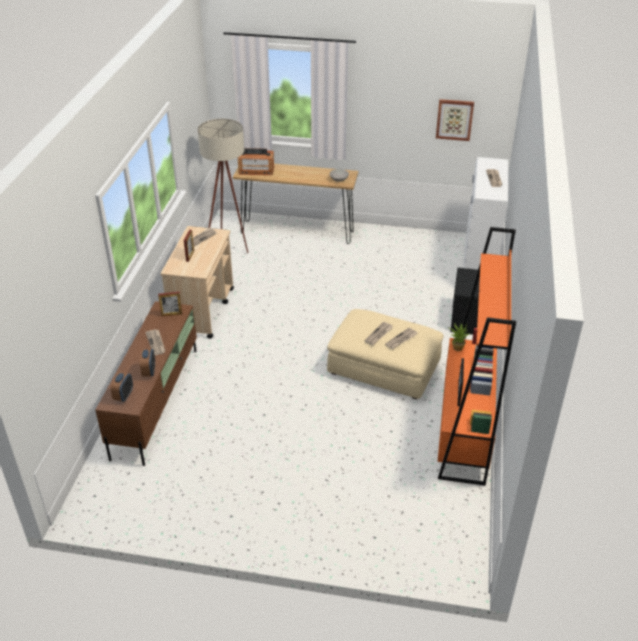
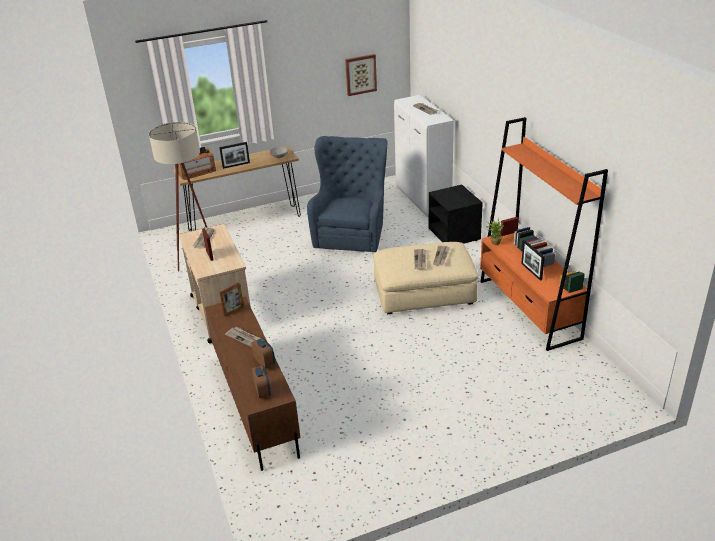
camera: 30 degrees left, 5 degrees down
(294, 175) = (236, 165): none -> picture frame
(378, 279) = (352, 232): none -> blue armchair

